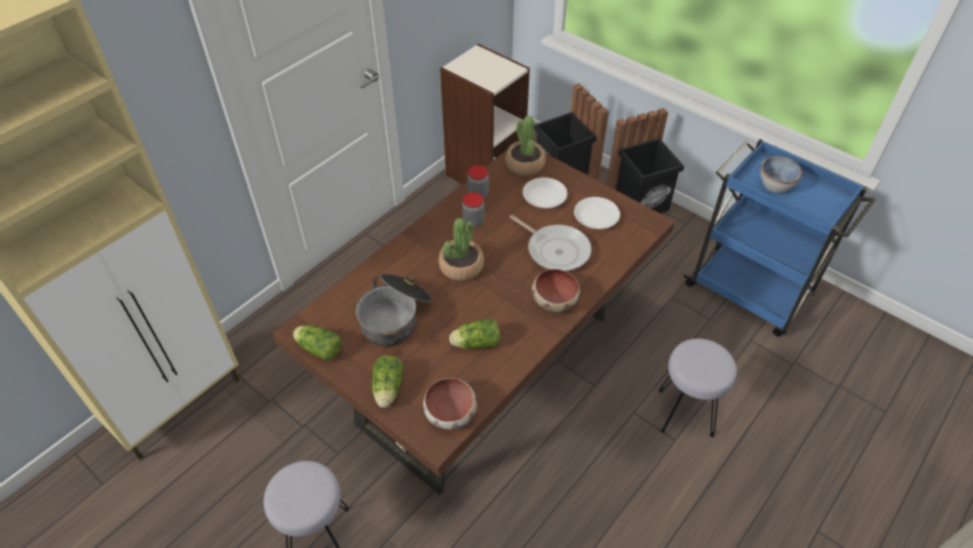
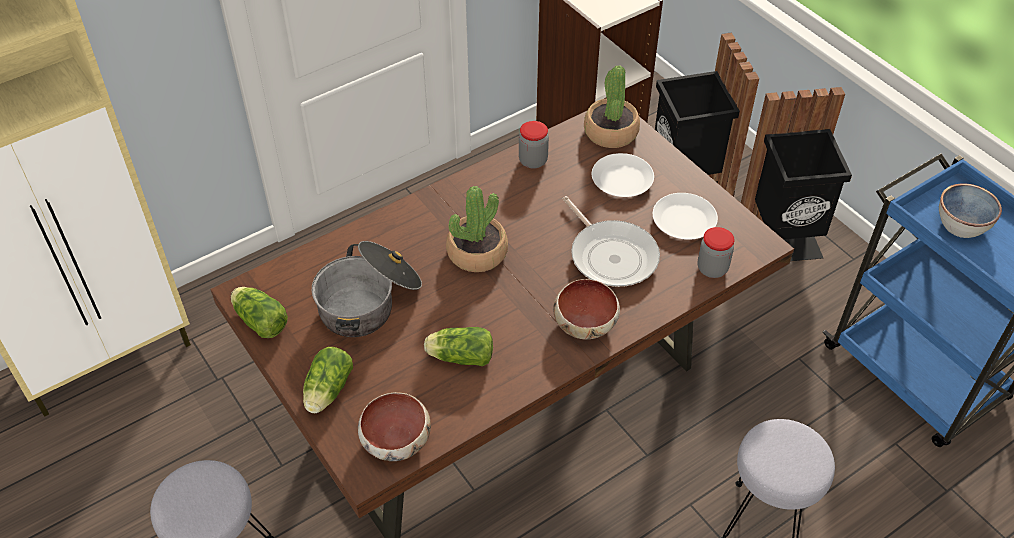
camera: 15 degrees right, 0 degrees up
(473, 222) = (514, 196): jar -> jar (712, 269)

